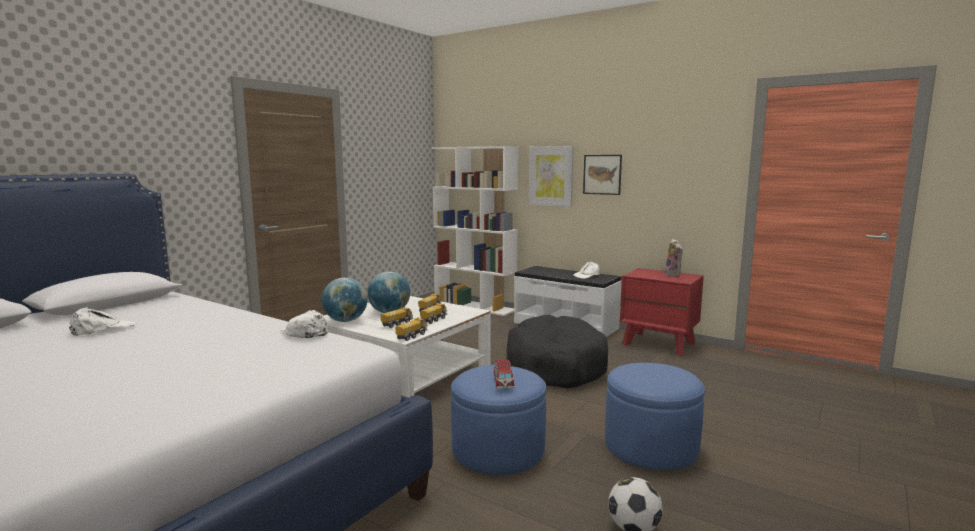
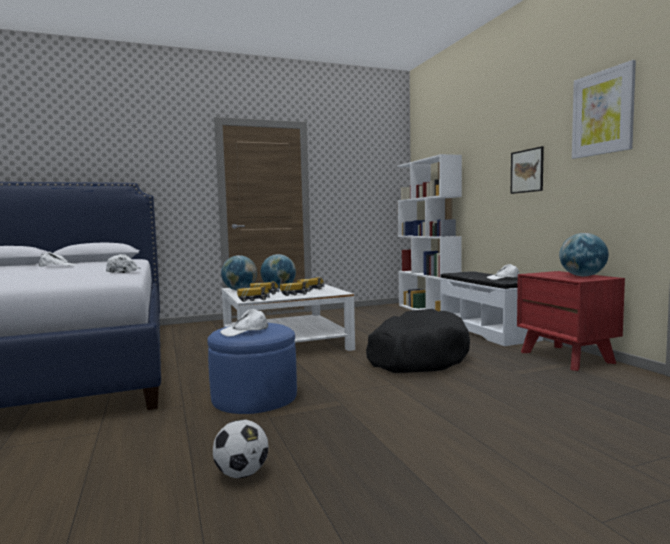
camera: 35 degrees right, 5 degrees down
(503, 383) = (245, 331): toy car -> white cap
(551, 176) = (486, 179): picture -> picture (602, 113)
(651, 446) = (382, 427): blue ottoman -> none
(673, 275) = (582, 276): plush toy -> globe

